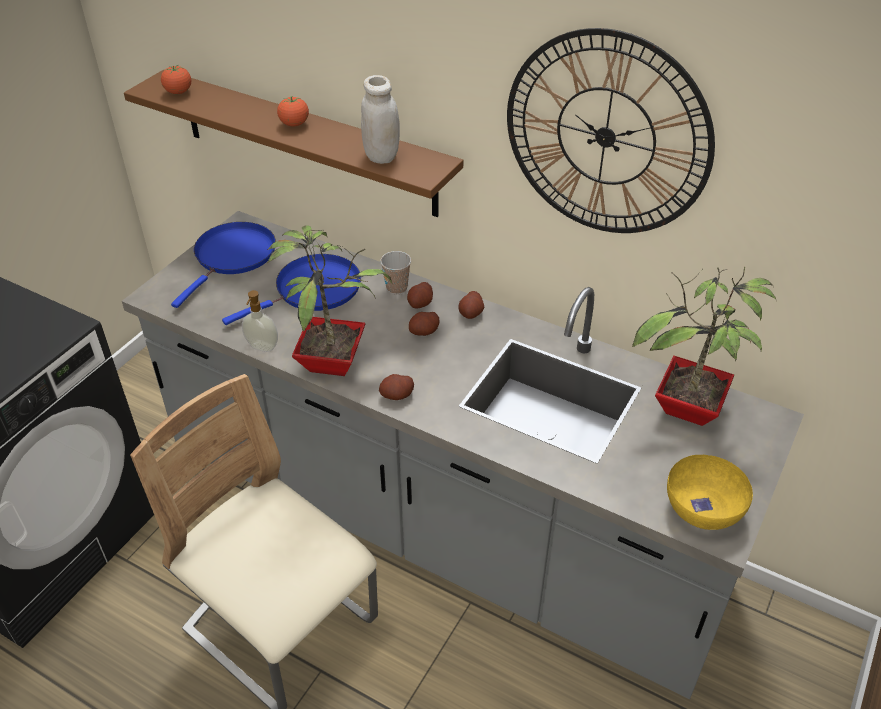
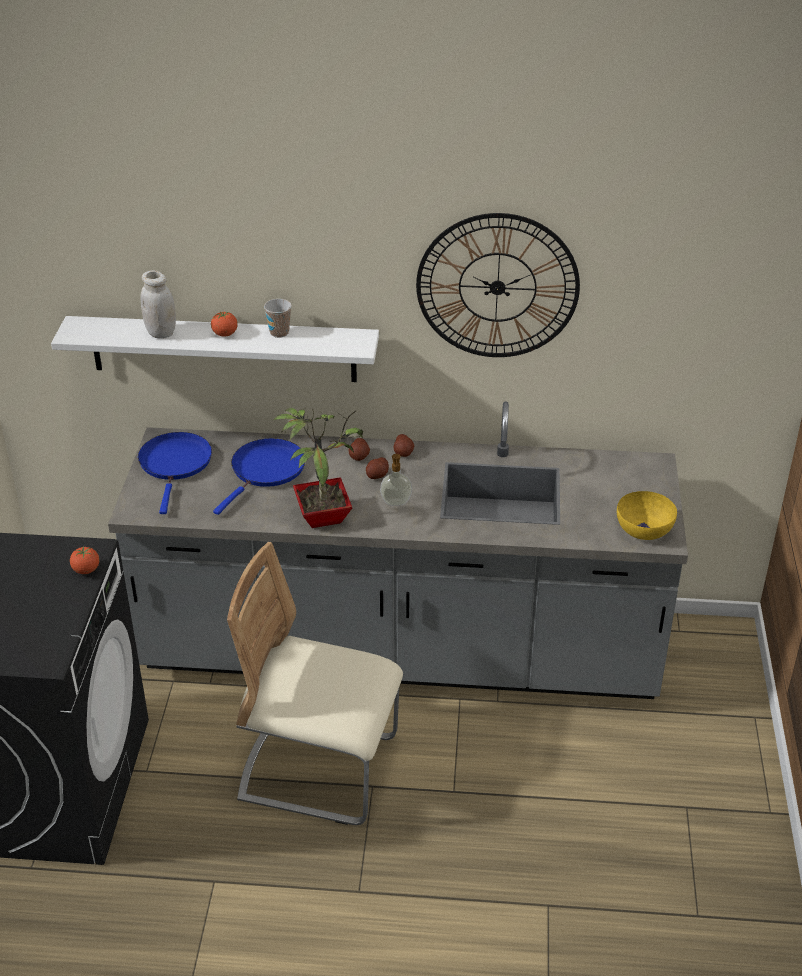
camera: 25 degrees left, 5 degrees down
(178, 92) = (101, 331): tomato -> tomato (86, 570)
(262, 347) = (258, 523): soap dispenser -> soap dispenser (396, 503)
(306, 143) = (223, 349): brown shelf -> white shelf
(381, 156) = (316, 342): white jar -> white jar (161, 333)
(396, 288) = (332, 450): cup -> cup (279, 333)
(397, 395) = (390, 524): potato -> none
(687, 411) = (599, 473): potted plant -> none

